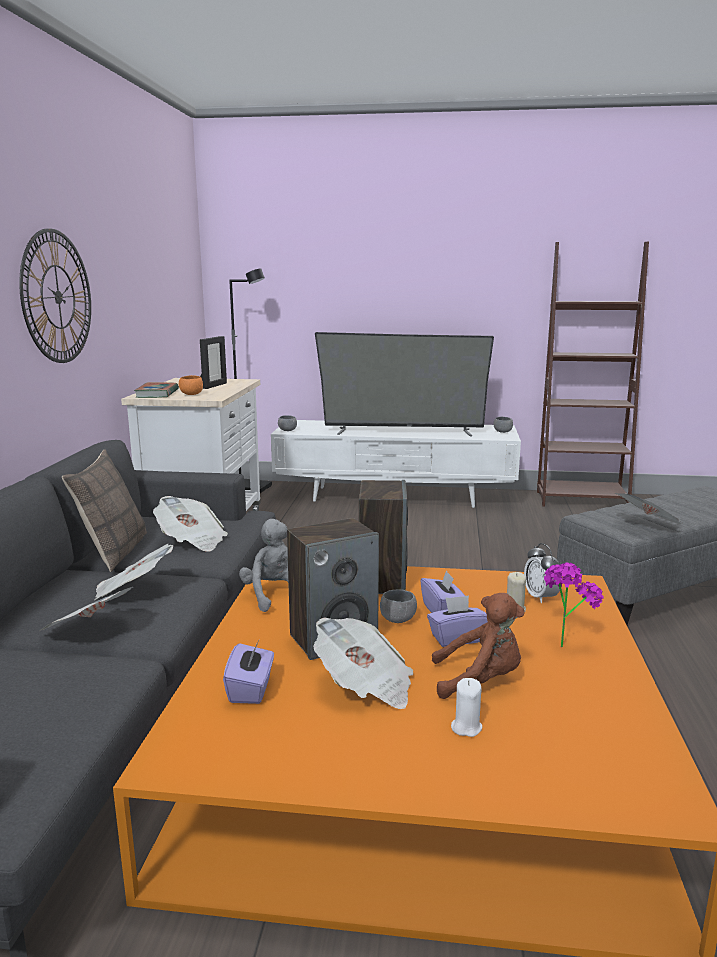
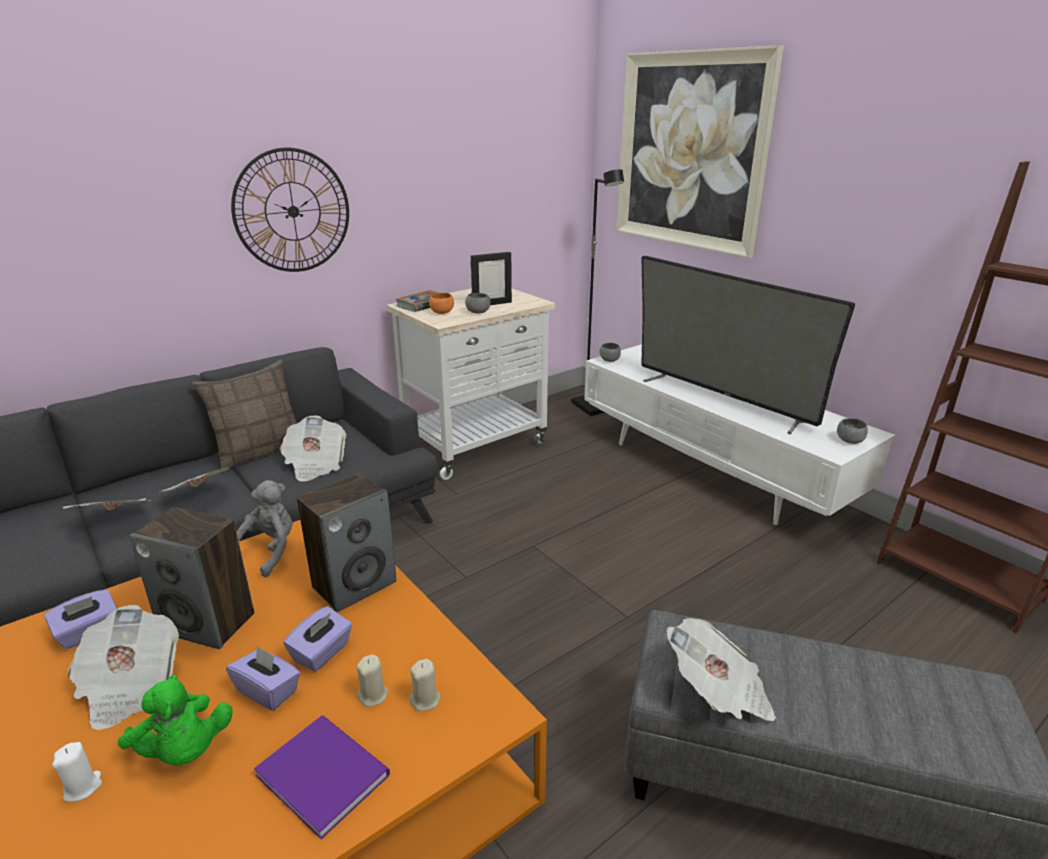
camera: 45 degrees right, 10 degrees up
(312, 253) = (690, 152): none -> picture
(398, 619) = (279, 635): grey bowl -> grey bowl (478, 312)
(480, 681) = (184, 751): brown plush toy -> green plush toy
(541, 597) = (425, 700): alarm clock -> beige candle
(564, 642) = (323, 771): potted plant -> purple book

